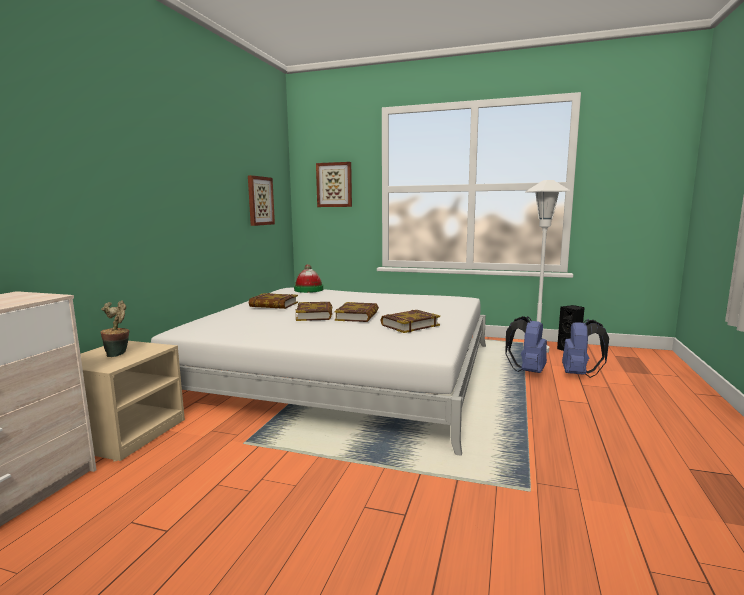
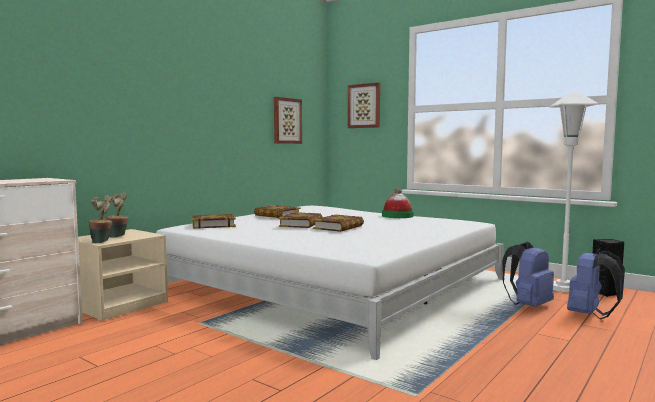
camera: 20 degrees right, 5 degrees down
(107, 365) = (102, 241): none -> potted plant
(308, 289) = (325, 207): hat -> hat (397, 216)
(409, 325) = (378, 237): book -> book (213, 225)

